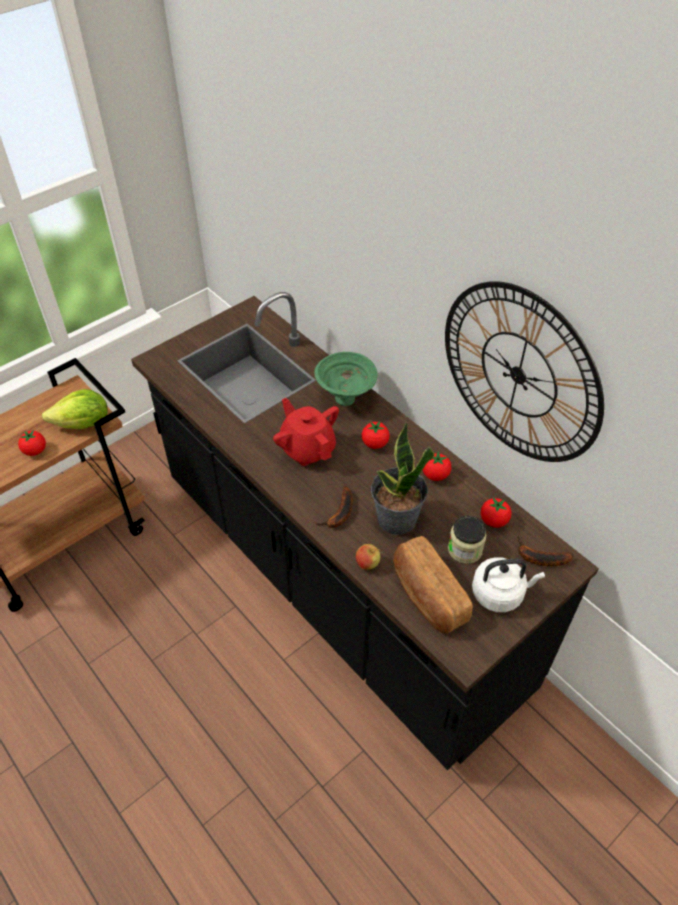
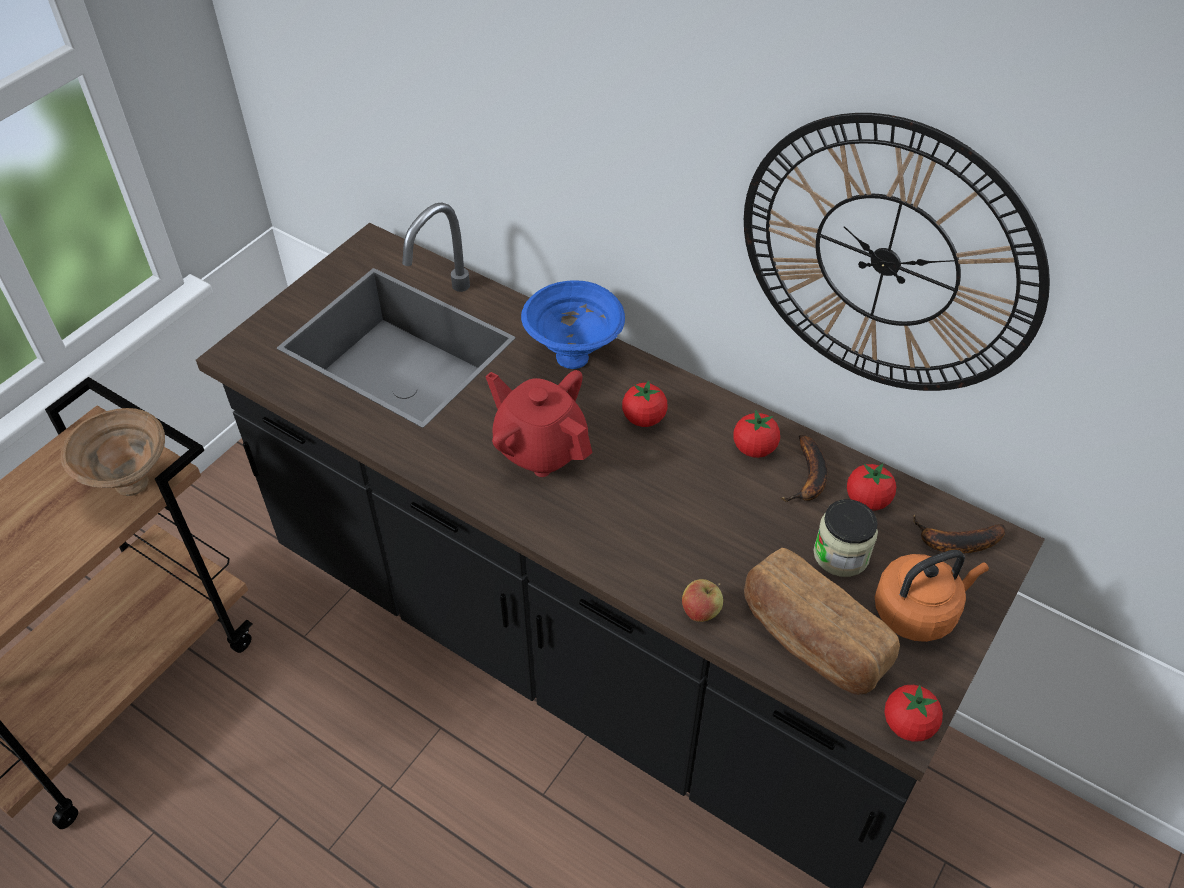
camera: 15 degrees left, 0 degrees up
(35, 451) = (60, 547): tomato -> tomato (908, 724)
(83, 424) = (133, 485): lettuce -> brown bowl
(339, 514) = (628, 542): banana -> banana (809, 478)
(346, 399) = (575, 358): green bowl -> blue bowl
(396, 519) = (720, 530): potted plant -> none
(500, 593) = (918, 611): white kettle -> orange kettle

